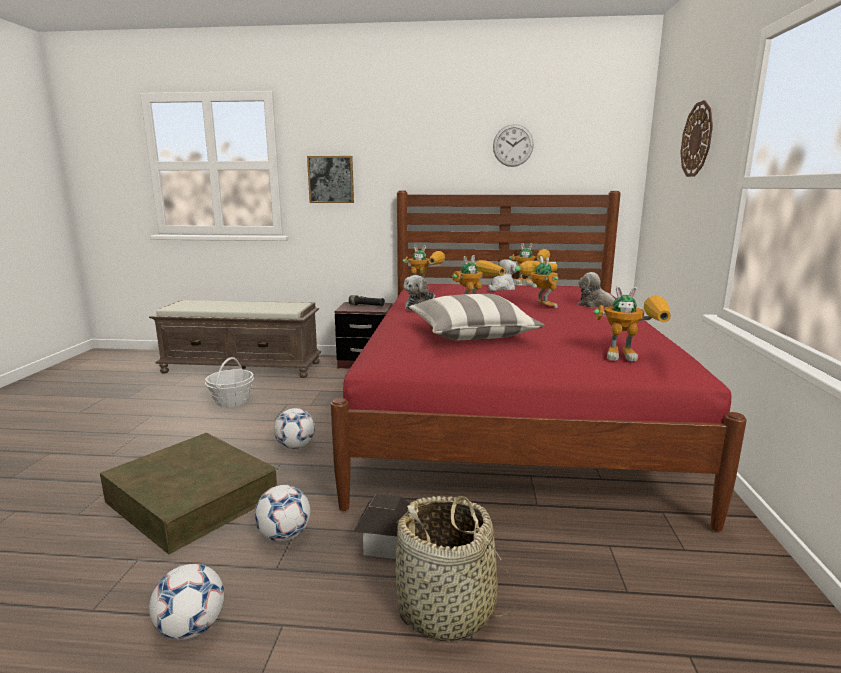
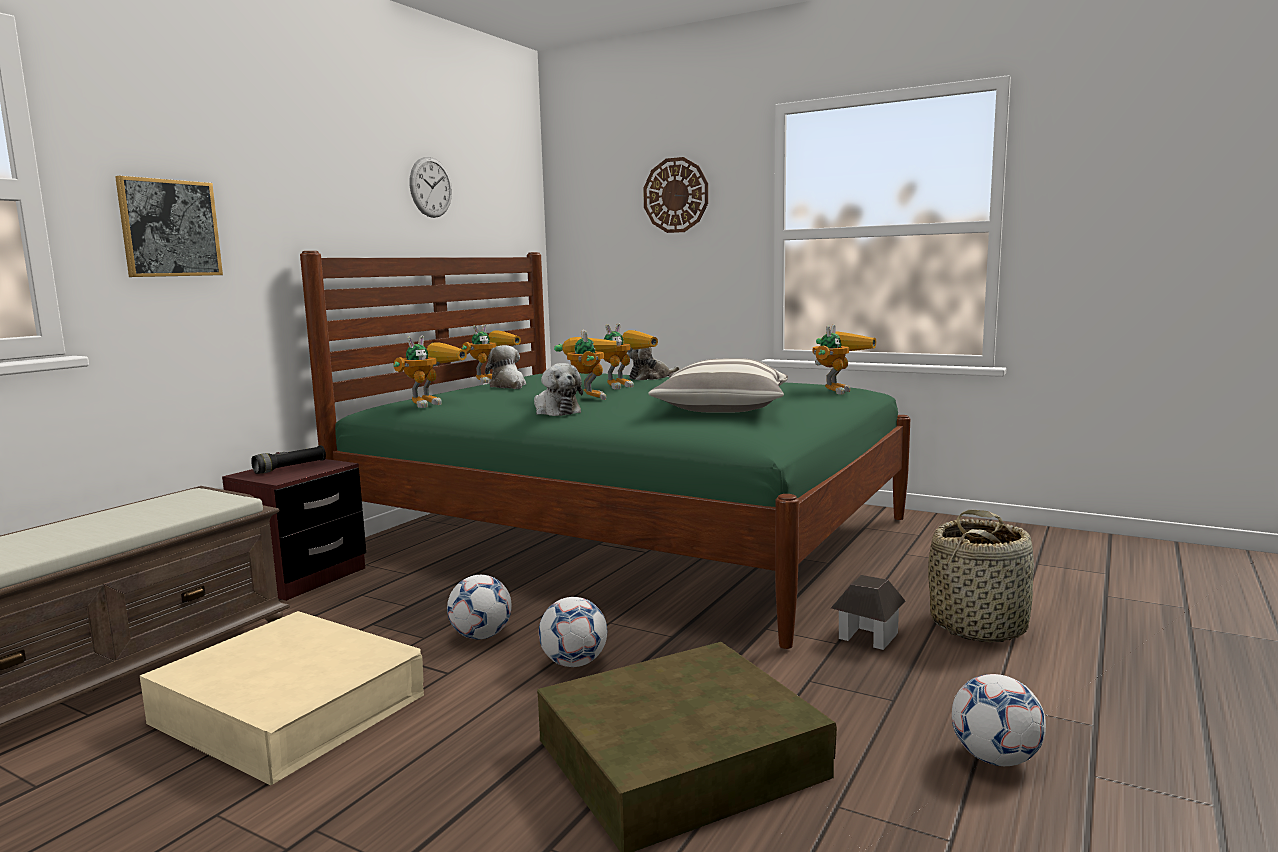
camera: 65 degrees left, 5 degrees down
(232, 401) = (289, 709): basket -> beige storage box
(284, 536) = (825, 690): football -> football (481, 636)
(507, 416) = (628, 536): red bed -> green bed
(538, 305) = (624, 385): toy robot -> toy robot turned 135 degrees clockwise

